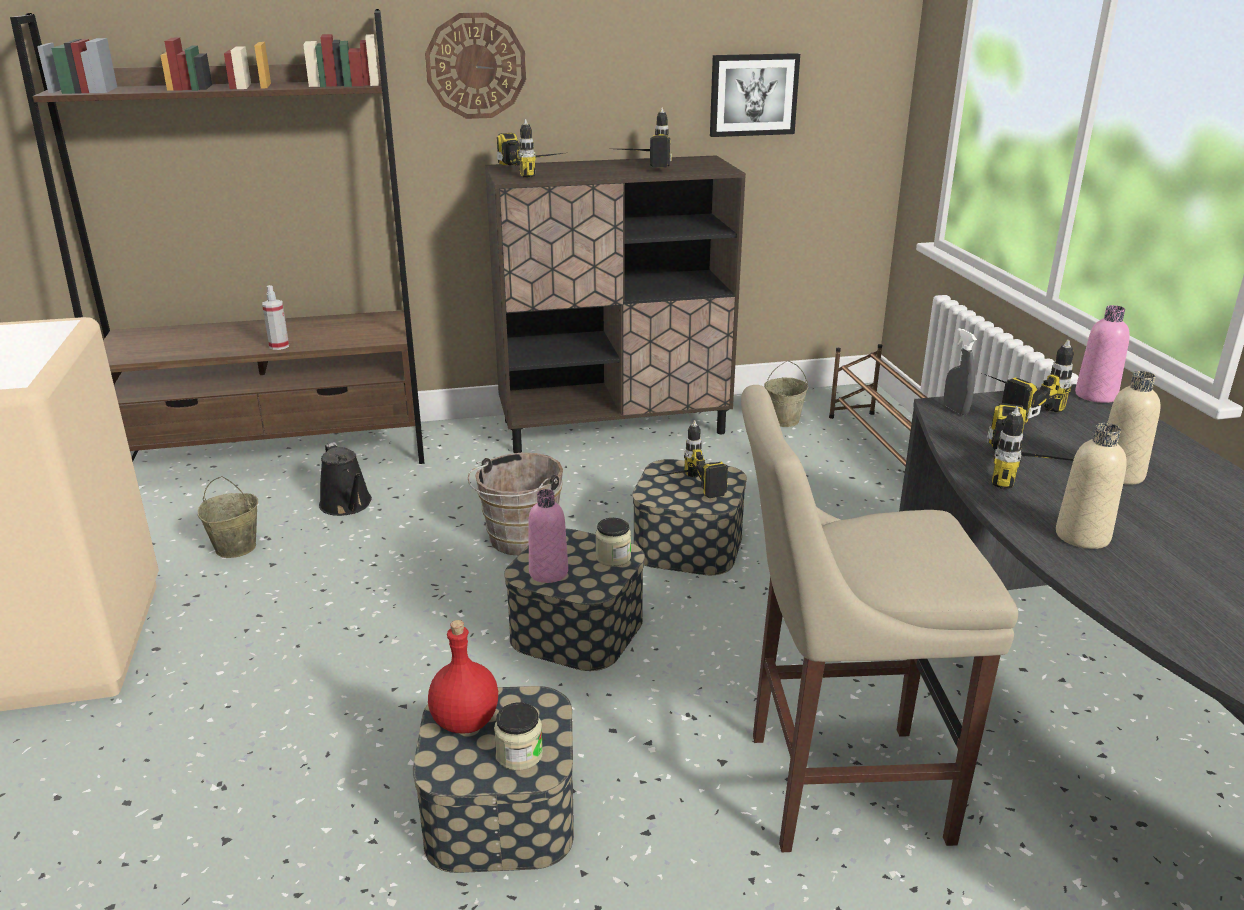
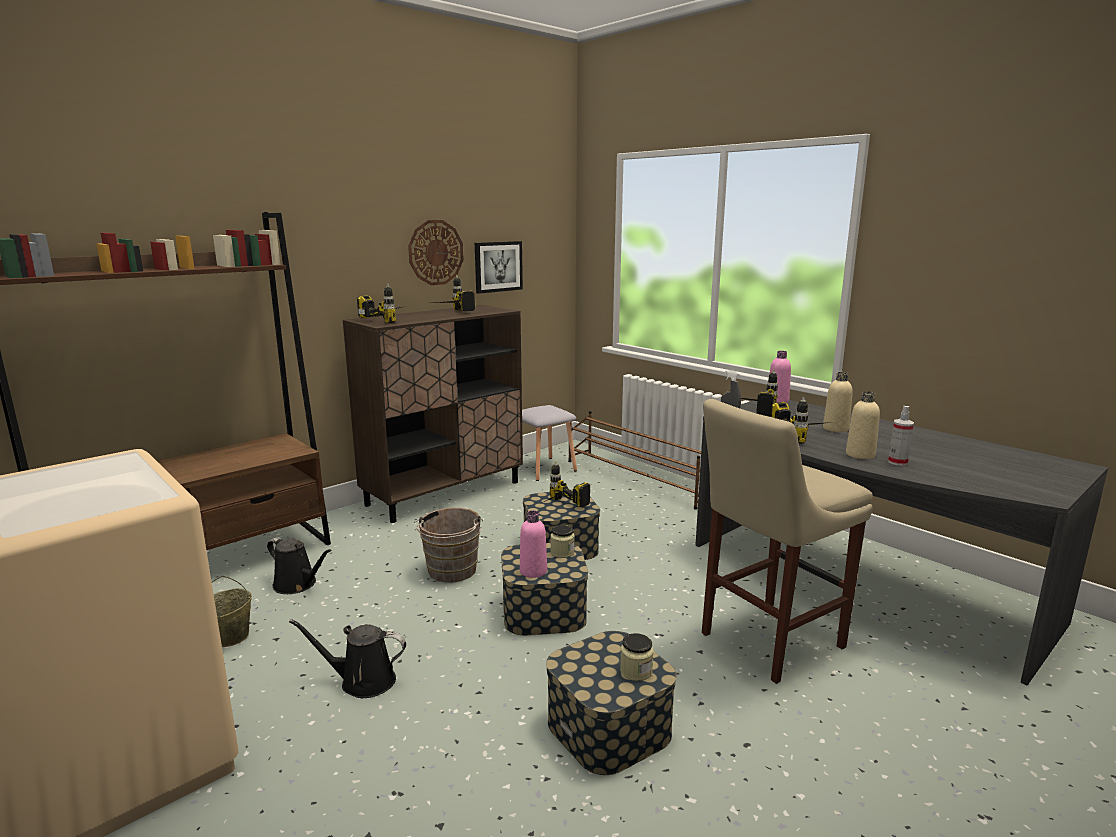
camera: 30 degrees left, 10 degrees down
(279, 346) = (214, 470): spray bottle -> spray bottle (897, 462)
(304, 645) = (362, 681): none -> black watering can
(466, 721) = (582, 665): red bottle -> none
(476, 66) = (331, 252): wall clock -> wall clock (435, 252)
(783, 420) = (544, 468): beige bucket -> grey stool

